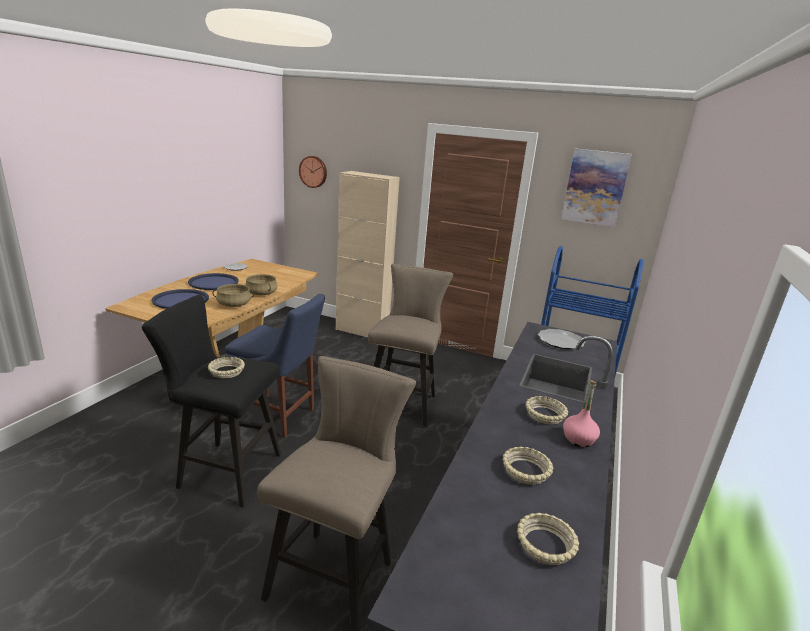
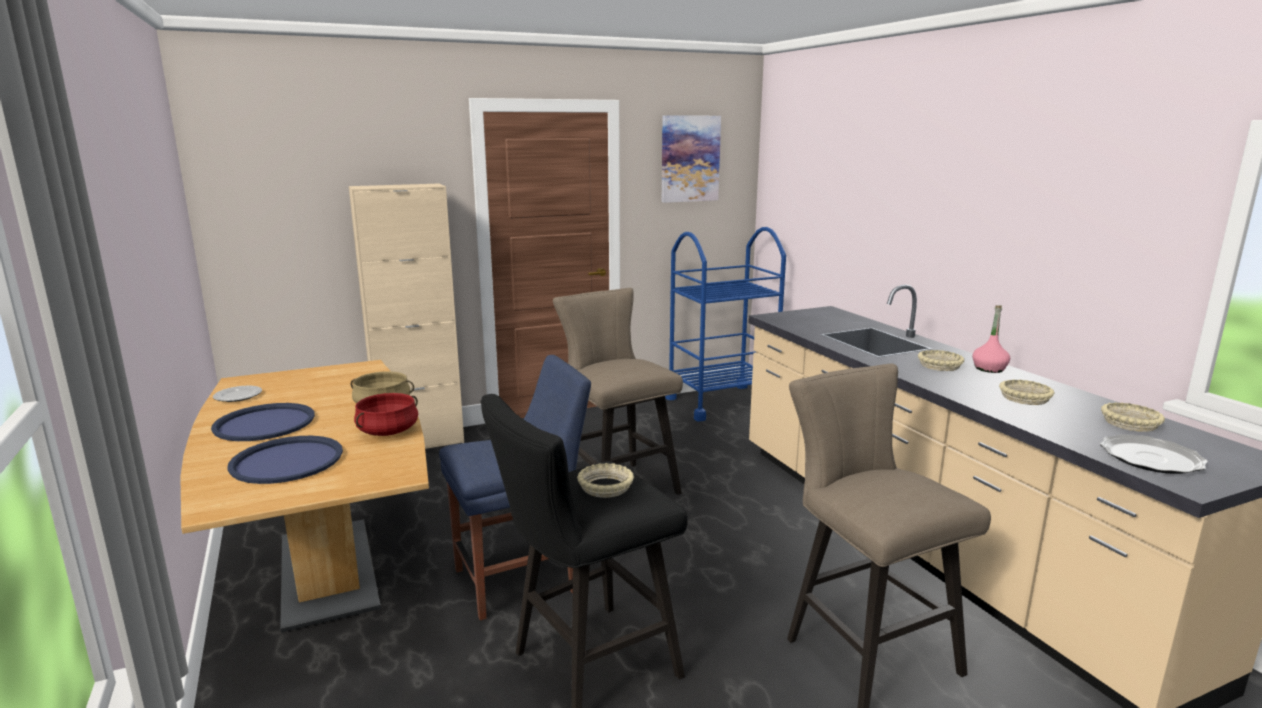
camera: 45 degrees left, 5 degrees down
(234, 305) = (388, 431): beige cooking pot -> red cooking pot
(313, 171) = (263, 199): wall clock -> none
(561, 341) = (808, 319): plate -> plate (1150, 458)

